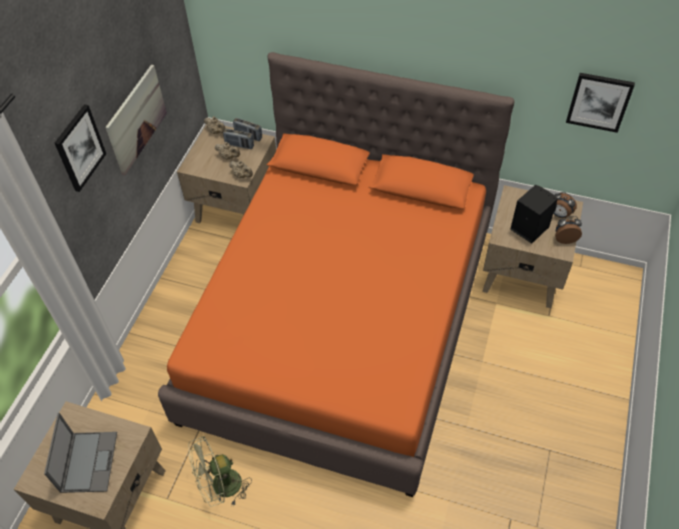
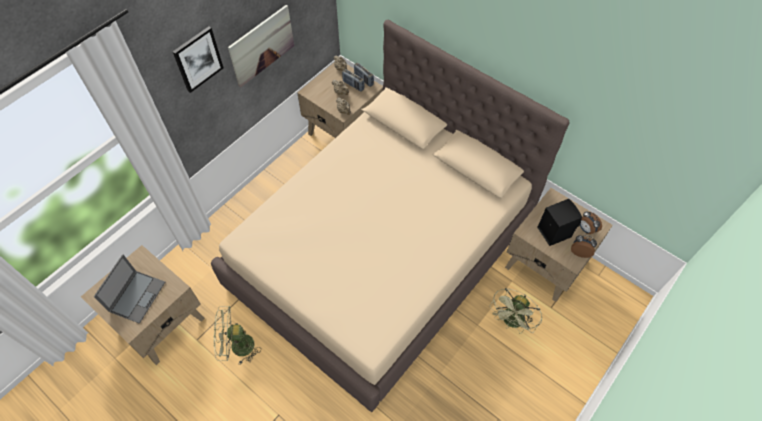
camera: 20 degrees right, 5 degrees up
(342, 323) = (381, 253): orange bed -> beige bed
(516, 345) = (512, 322): none -> green fan
(599, 101) = (643, 148): picture -> none

